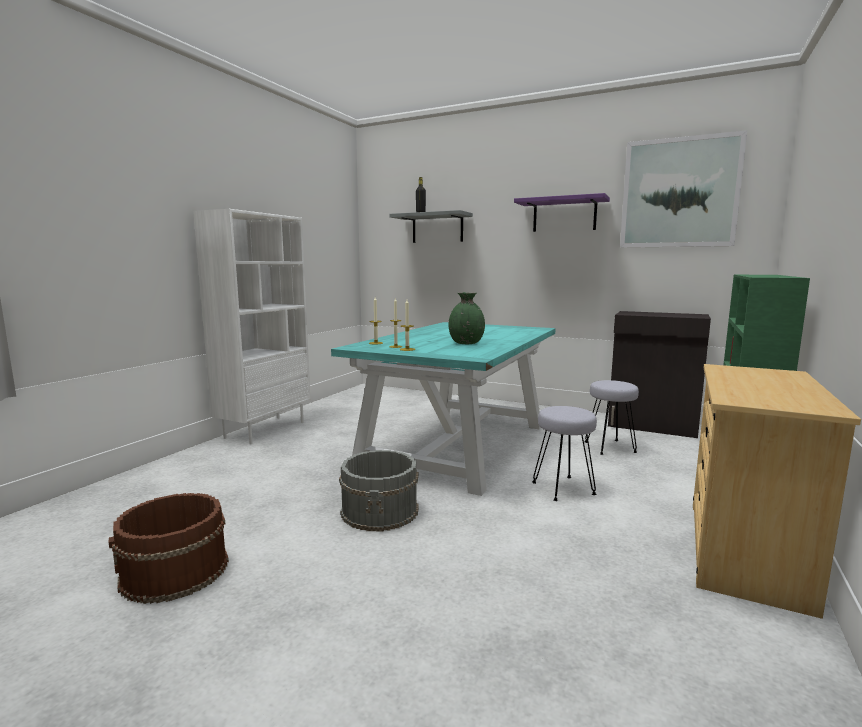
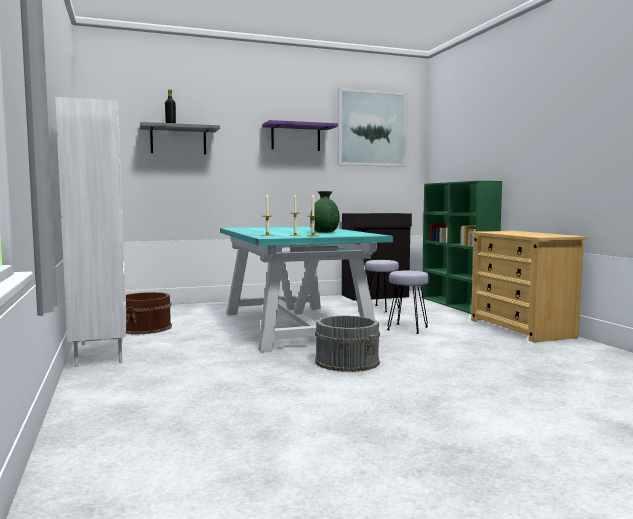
camera: 45 degrees left, 5 degrees down
(175, 572) = (317, 420): brown bucket -> brown bucket (146, 328)

